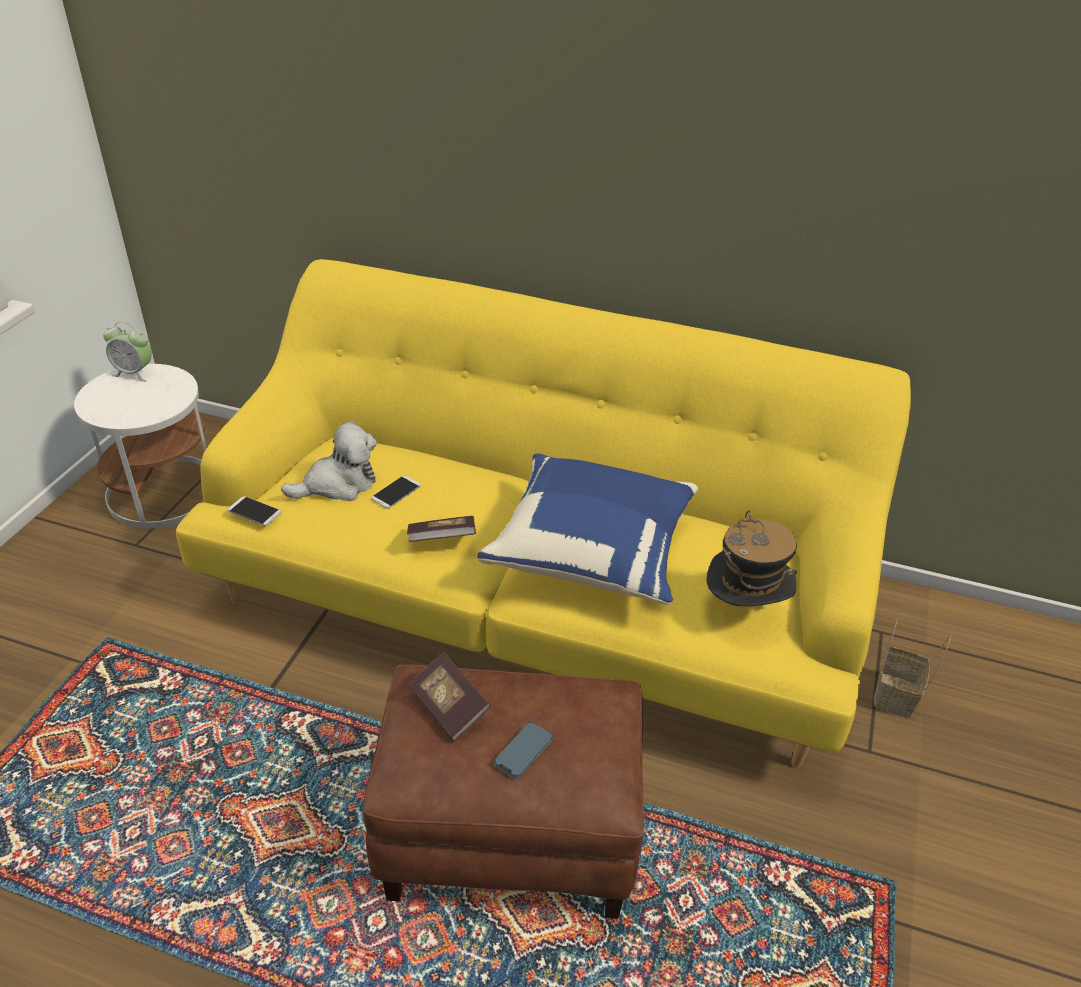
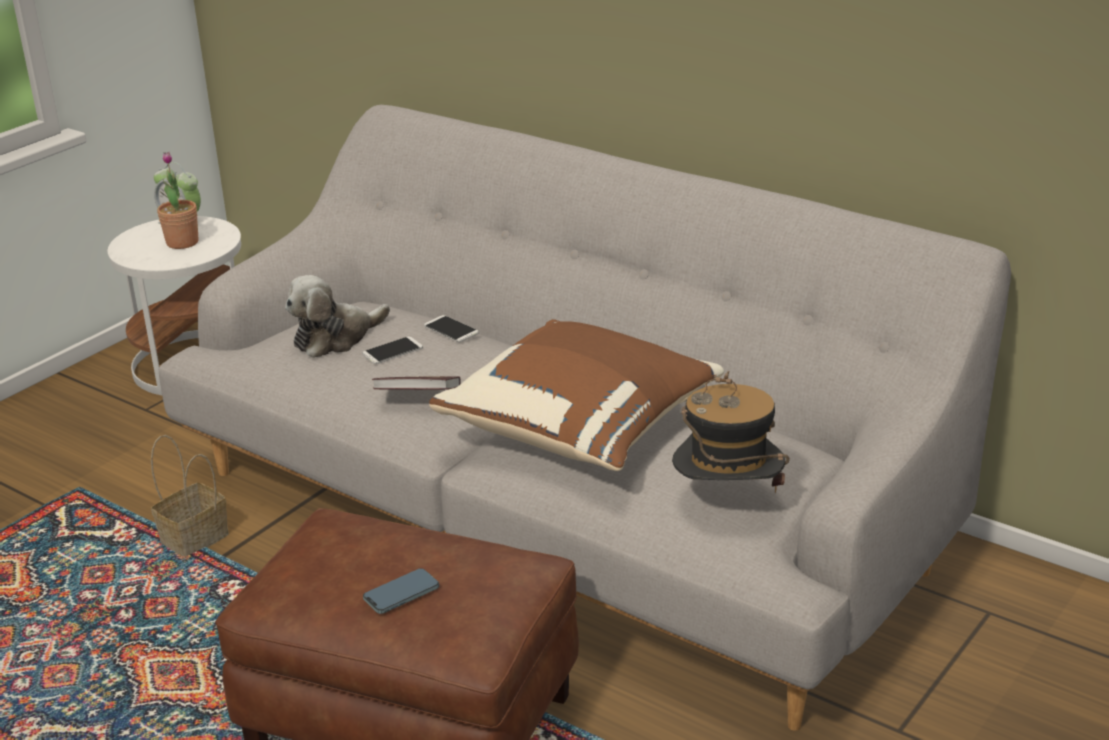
camera: 20 degrees right, 10 degrees down
(146, 395) = (182, 242): none -> potted plant
(254, 512) = (237, 353): phone -> phone (451, 329)
(338, 484) = (335, 338): plush toy -> plush toy turned 150 degrees clockwise
(449, 707) = (345, 545): book -> none
(536, 596) = (560, 514): yellow sofa -> grey sofa
(593, 551) = (582, 429): blue pillow -> brown pillow
(896, 697) = (969, 682): basket -> basket (193, 540)

